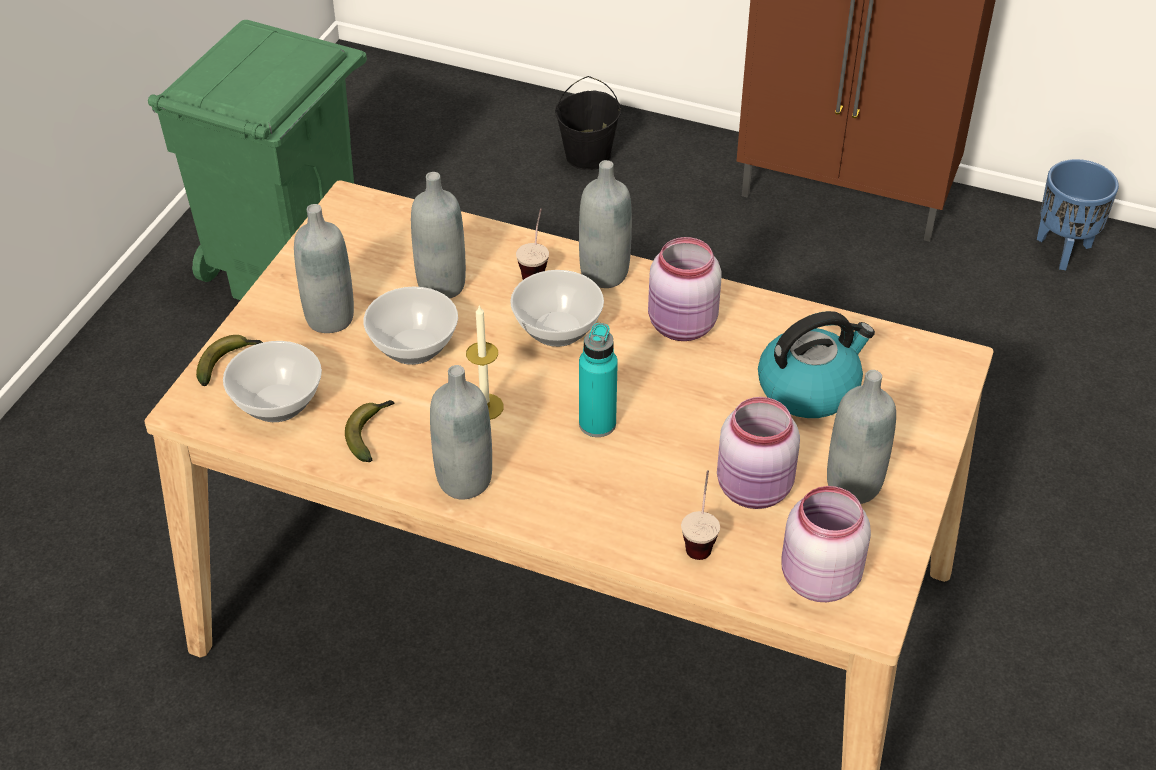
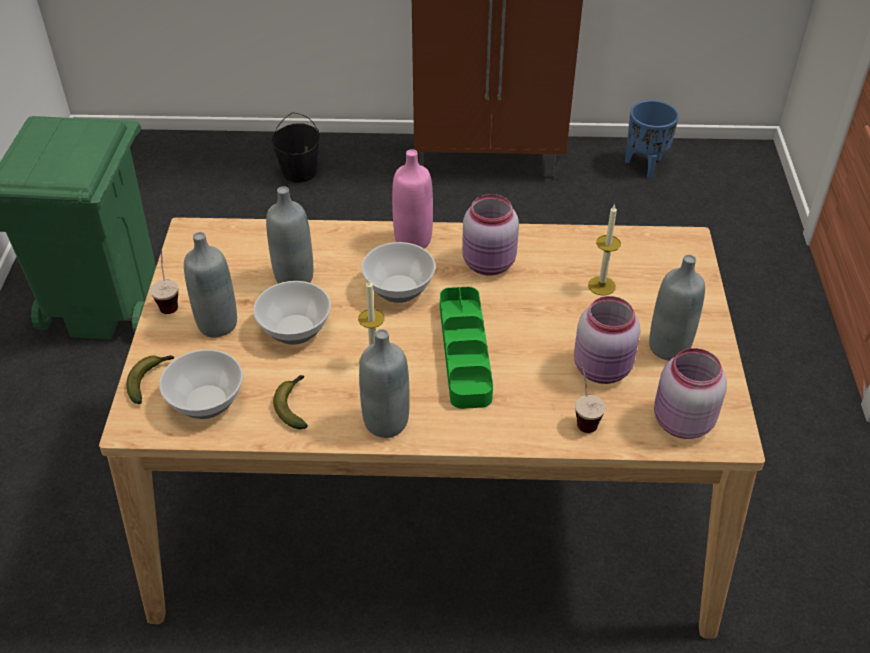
camera: 20 degrees left, 0 degrees up
(535, 269) = (360, 248): cup -> cup (169, 300)
(597, 424) = (465, 351): turquoise bottle -> green tray
(604, 274) = (413, 240): grey bottle -> pink bottle
(809, 388) = (601, 286): kettle -> candle

